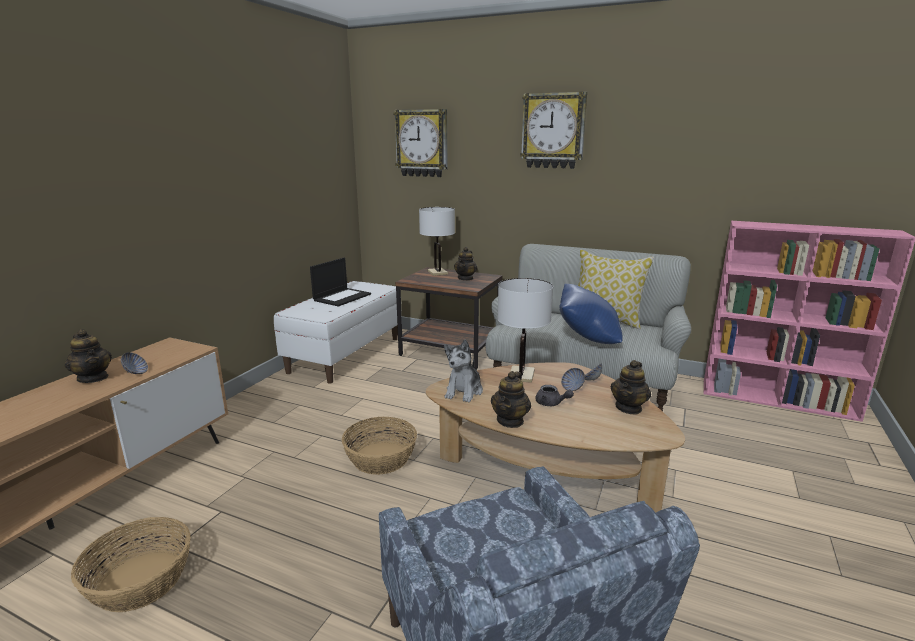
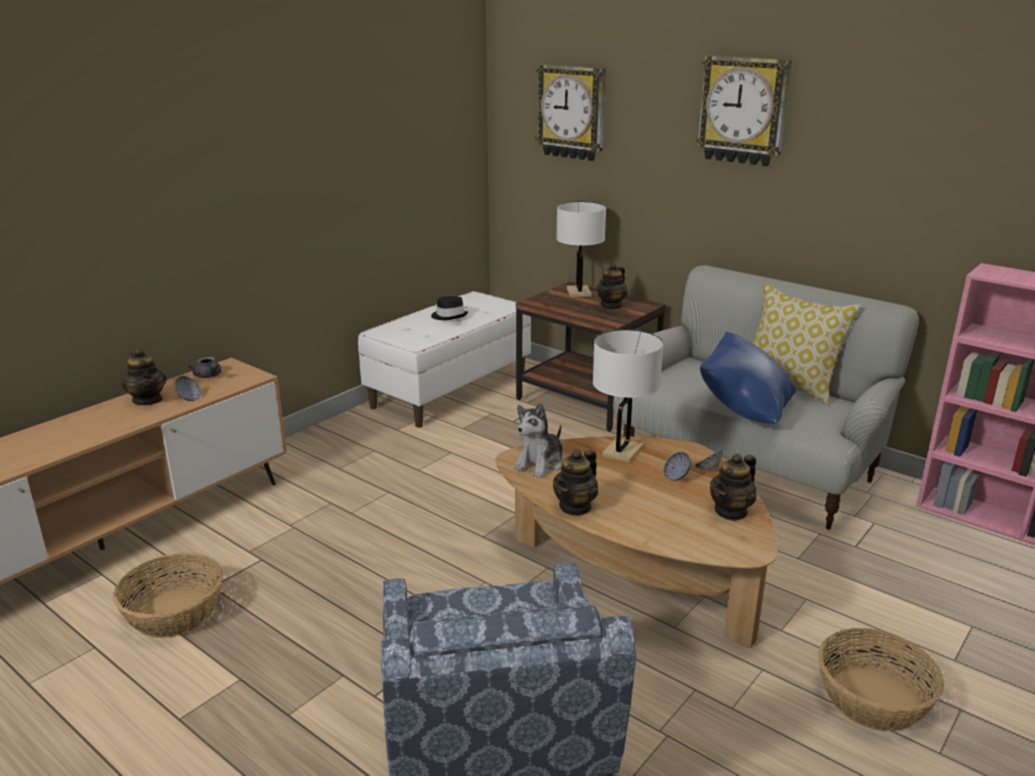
camera: 15 degrees right, 5 degrees up
(342, 297) = (449, 316): laptop -> black hat
(381, 458) = (446, 529): basket -> basket (873, 699)
(551, 403) = (637, 493): grey teapot -> grey teapot (209, 376)

